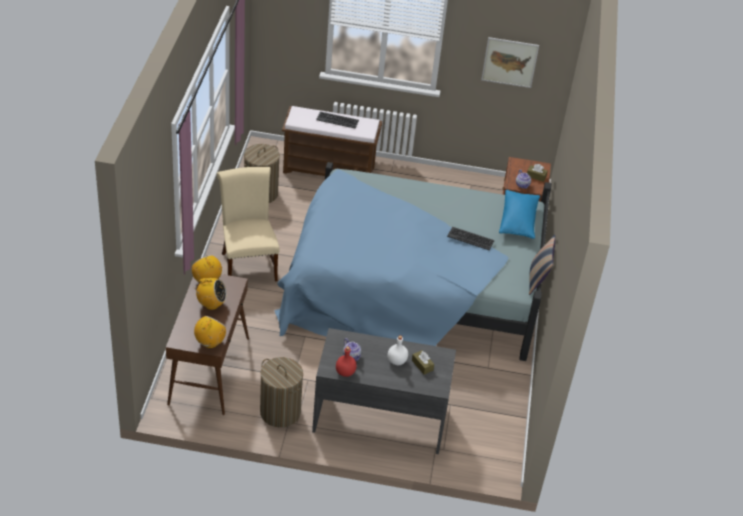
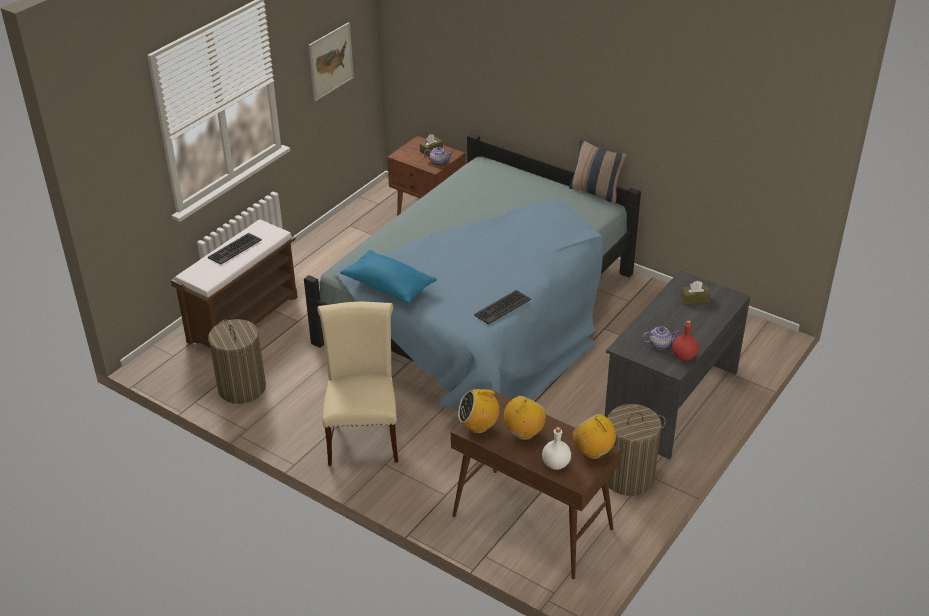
camera: 60 degrees left, 5 degrees down
(247, 264) = (363, 436): beige chair -> beige chair turned 75 degrees clockwise
(396, 361) = (681, 315): white bottle -> white bottle (556, 464)
(470, 238) = (514, 212): keyboard -> keyboard (502, 307)
(518, 221) = (502, 177): blue pillow -> blue pillow (389, 286)

